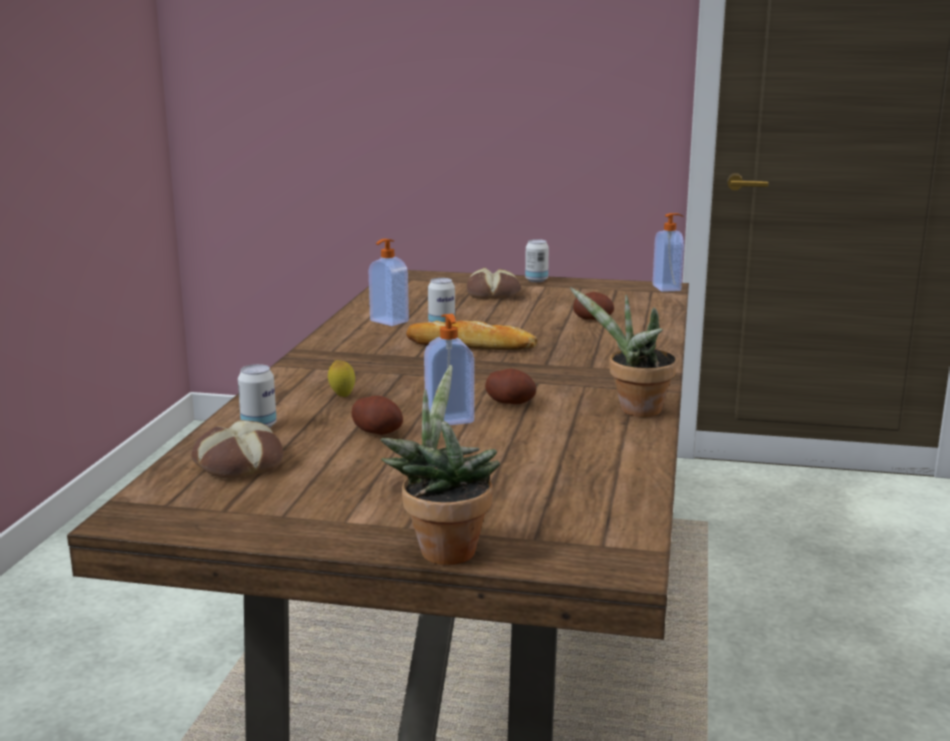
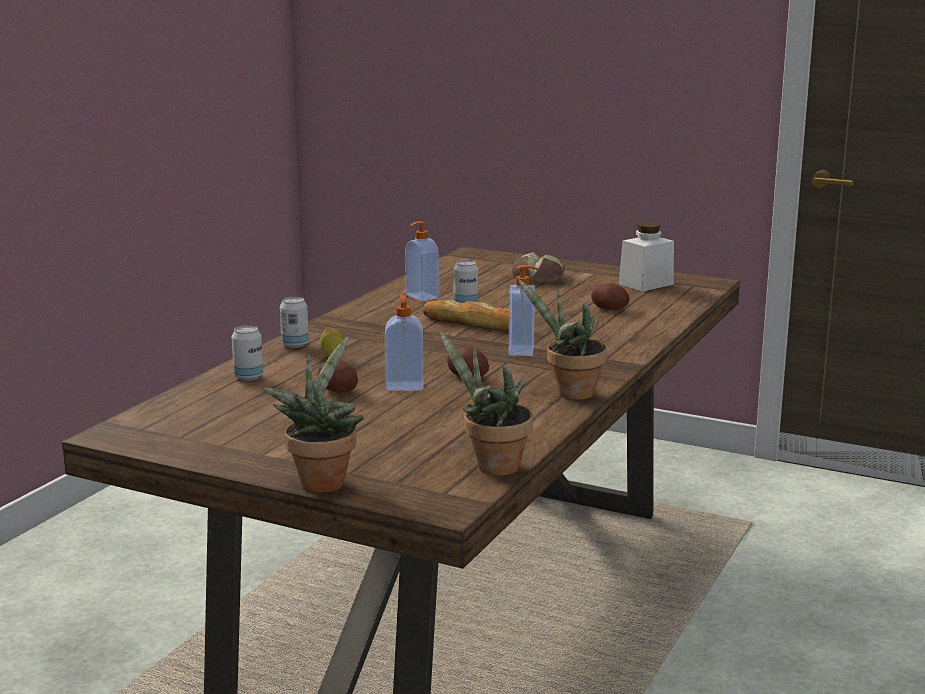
camera: 15 degrees right, 0 degrees up
(237, 463) = (213, 404): bread -> none
(536, 280) = (591, 267): can -> can (295, 345)
(605, 293) = (646, 284): none -> white jar
(627, 505) = (491, 466): none -> potted plant
(667, 288) = (713, 283): soap dispenser -> soap dispenser (522, 351)

